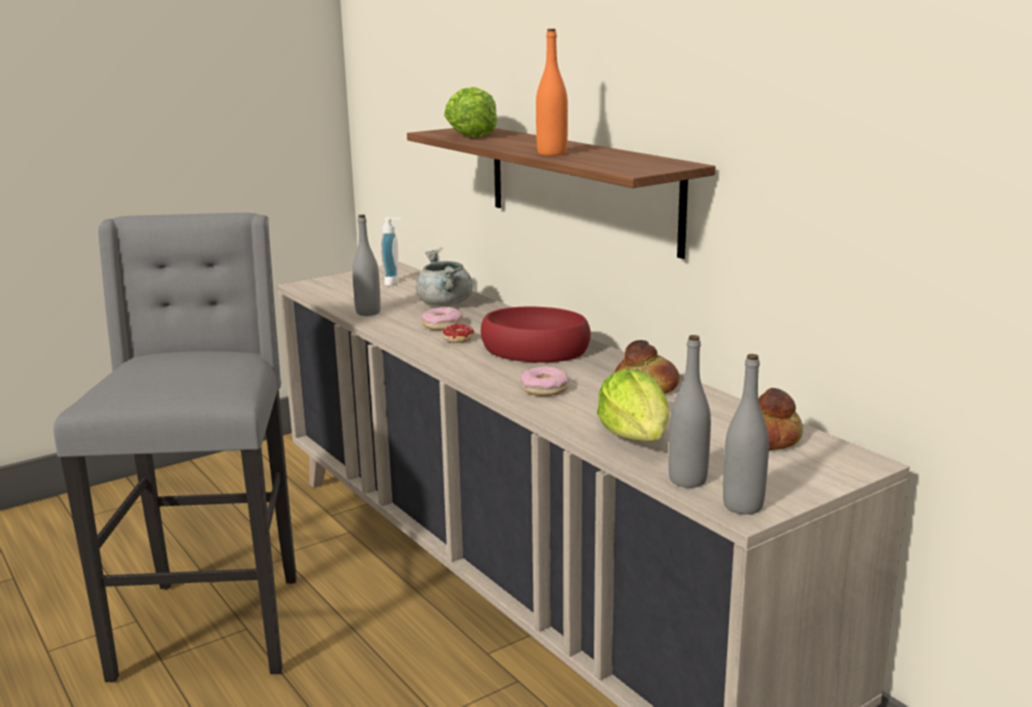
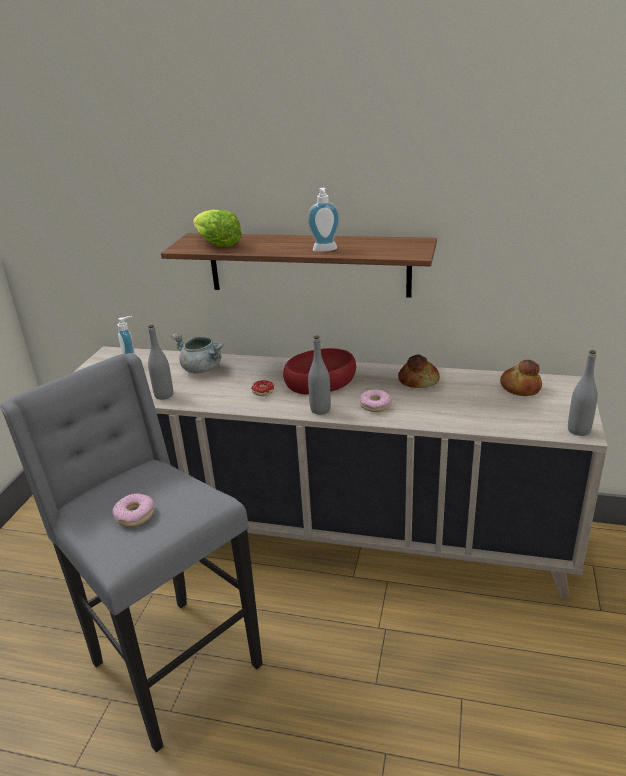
camera: 40 degrees left, 10 degrees up
(442, 325) = (232, 385): donut -> donut (135, 515)
(552, 153) = (325, 250): orange bottle -> soap dispenser
(637, 437) = (472, 414): lettuce -> none
(687, 480) = (535, 428): grey bottle -> grey bottle (320, 410)

